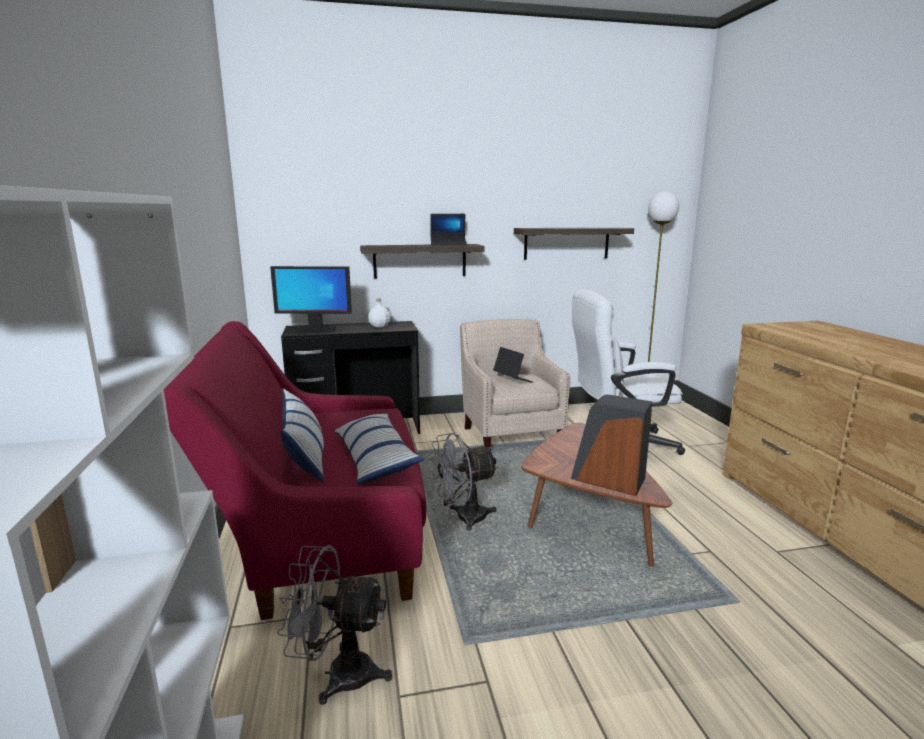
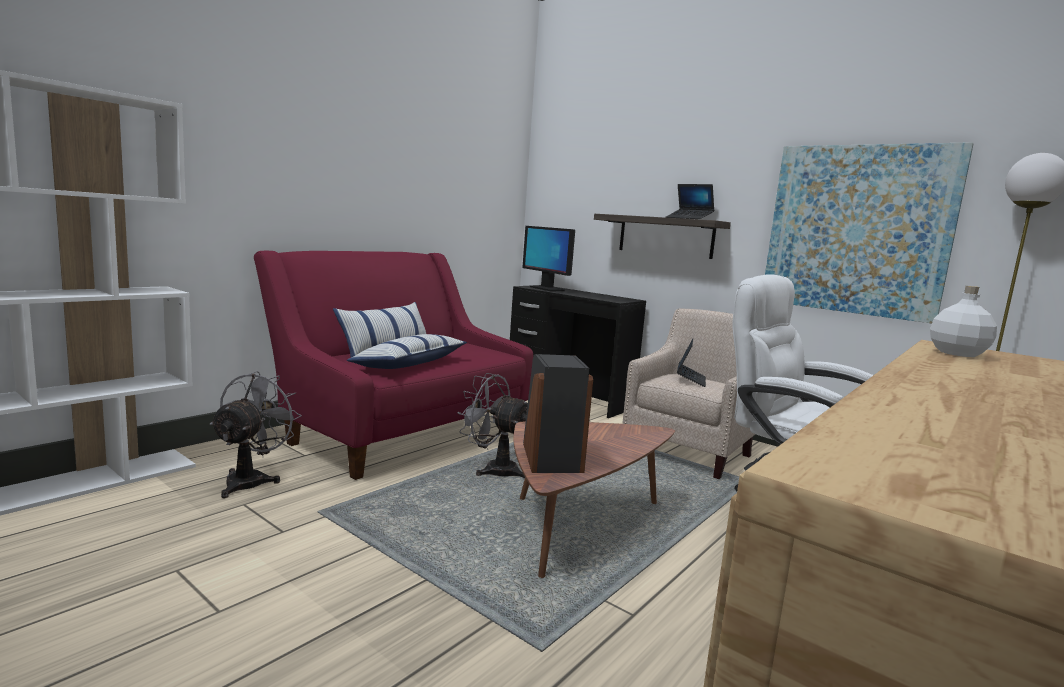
camera: 50 degrees right, 5 degrees down
(338, 674) = (251, 480): grey fan -> grey fan turned 45 degrees clockwise
(379, 326) = (603, 296): white bottle -> white bottle (957, 353)
(566, 243) = (857, 230): shelf -> picture

